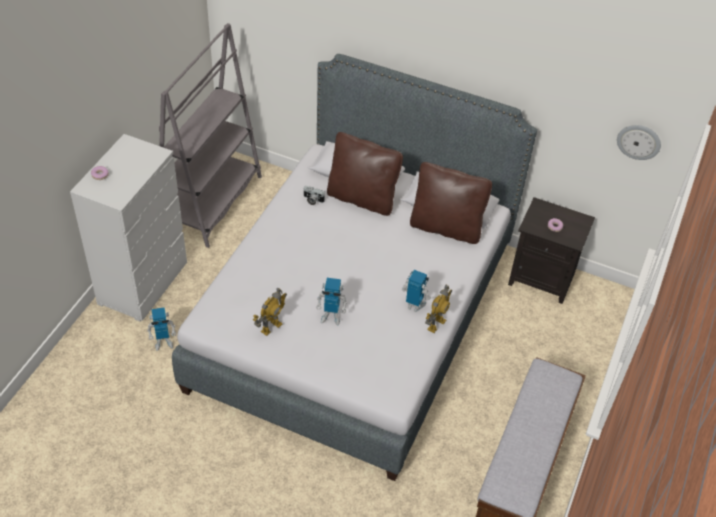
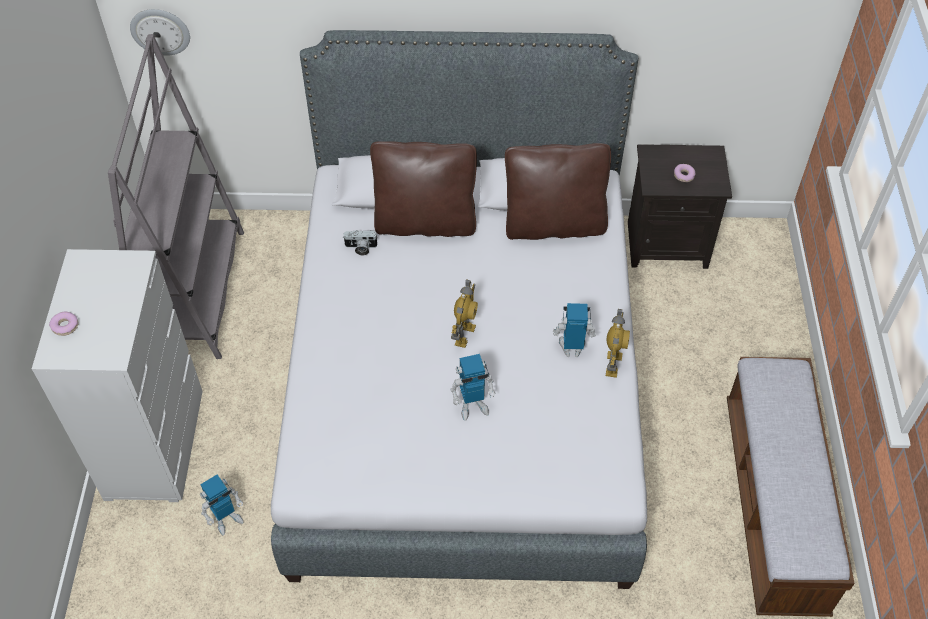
camera: 20 degrees left, 5 degrees up
(271, 327) = (401, 453): toy robot -> toy robot (464, 335)
(639, 141) = (777, 30): wall clock -> wall clock (160, 31)

